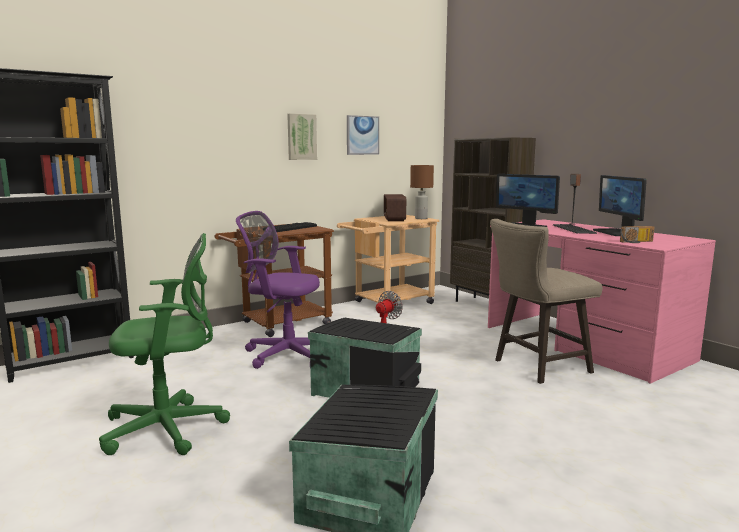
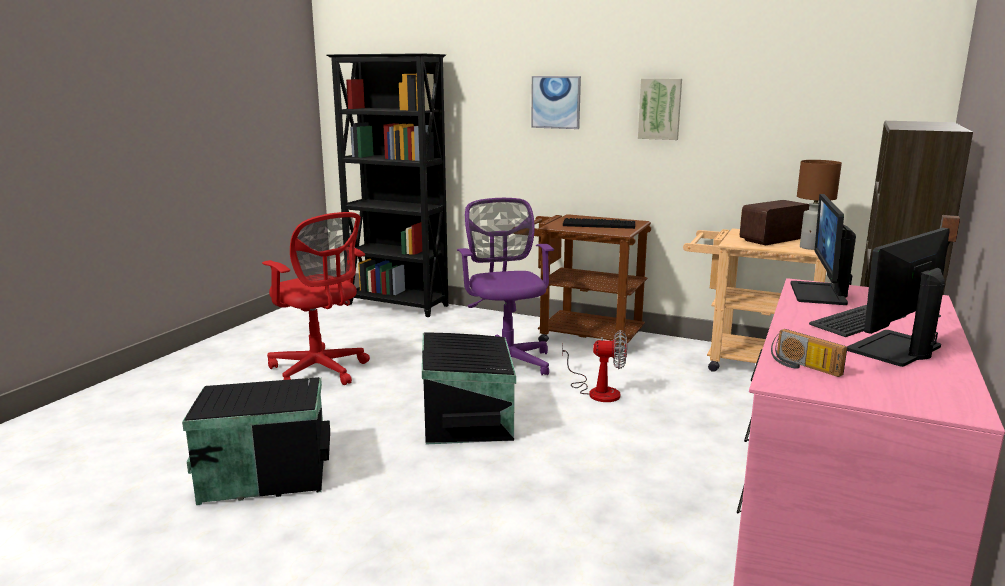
camera: 60 degrees right, 5 degrees up
(170, 428) = (320, 371): green office chair -> red office chair
(362, 135) = (763, 107): picture -> picture (556, 102)
(536, 367) = (663, 505): beige stool -> none

